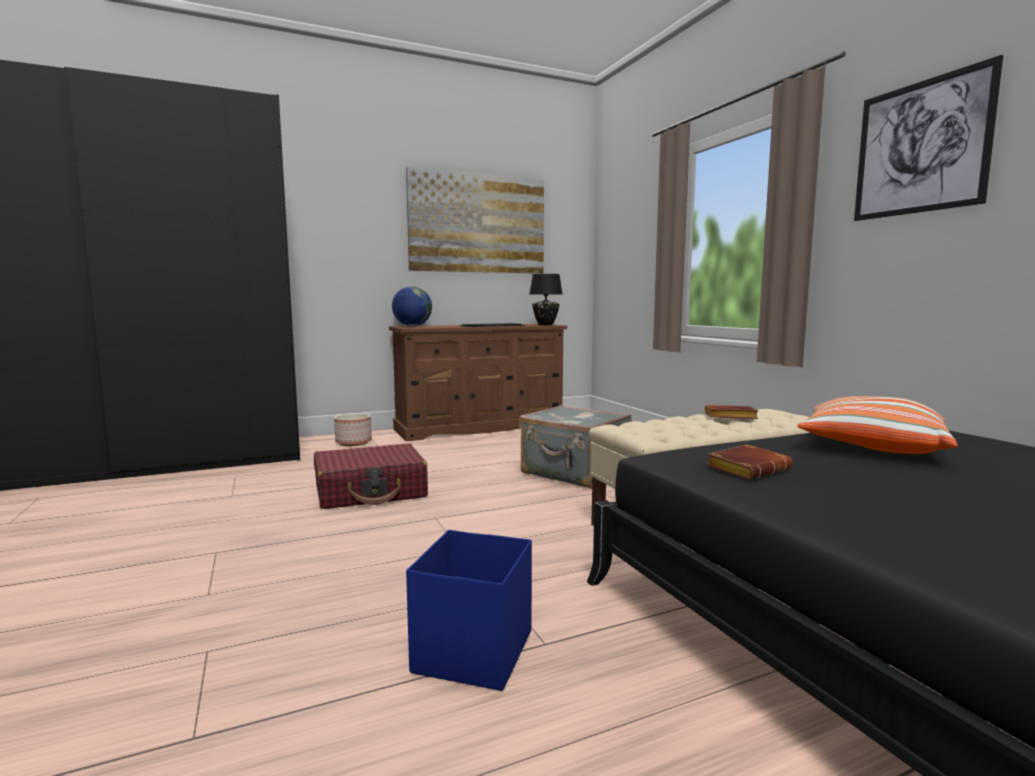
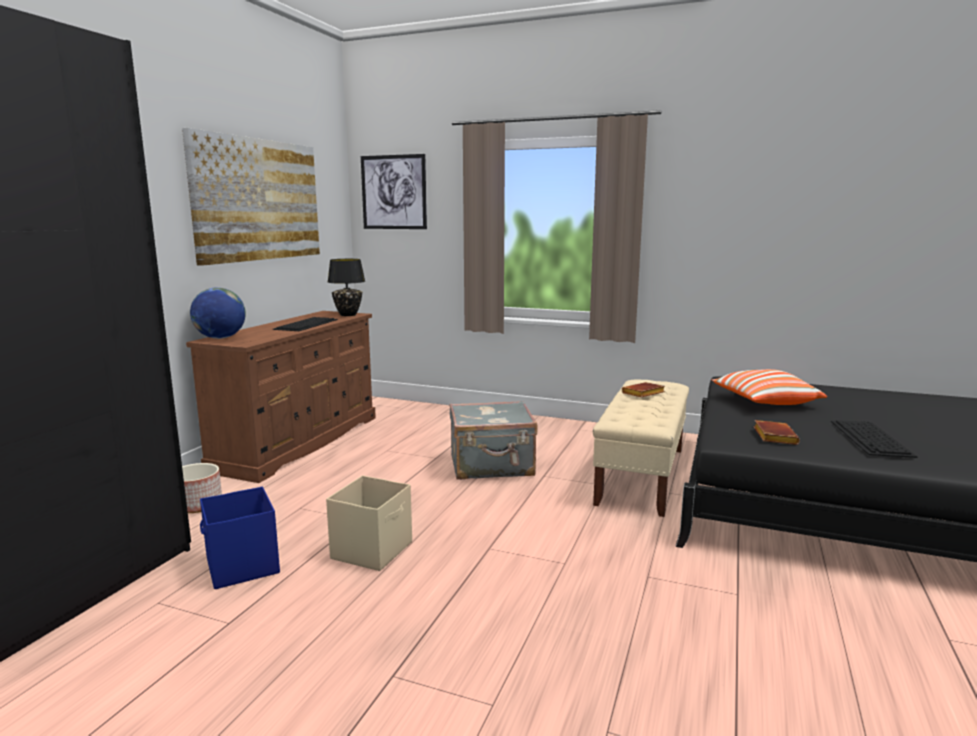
camera: 45 degrees left, 5 degrees up
(371, 492) = (373, 550): red suitcase -> beige storage box
(472, 653) = (724, 621): blue storage box -> blue storage box (242, 567)
(915, 506) = (871, 438): none -> keyboard
(920, 147) = (710, 191): picture -> picture (393, 192)

